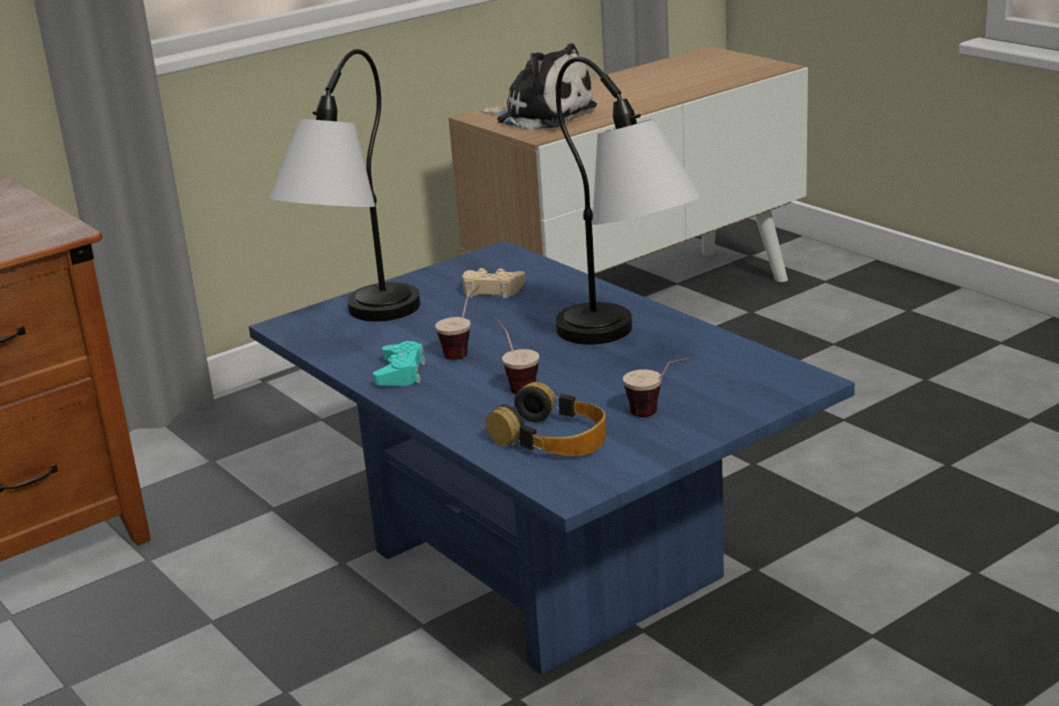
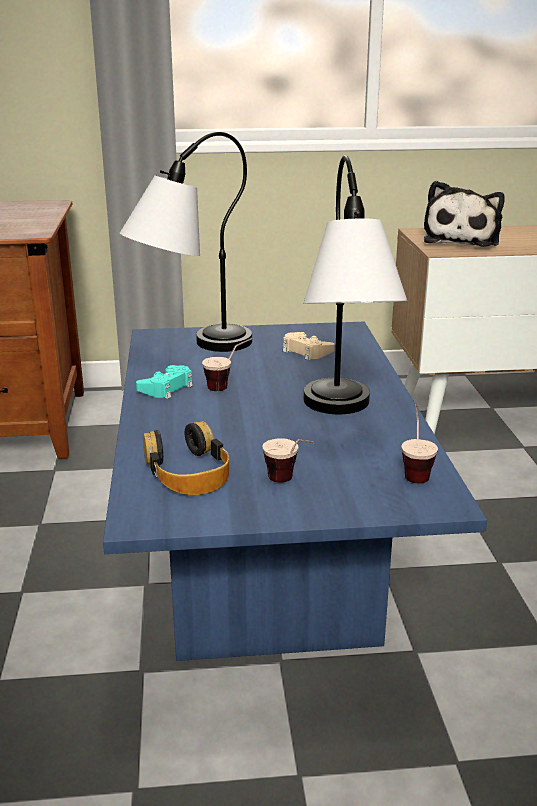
camera: 30 degrees right, 0 degrees up
(515, 384) = (224, 422): cup -> cup (415, 471)
(542, 115) = (462, 240): plush toy -> plush toy turned 45 degrees clockwise

